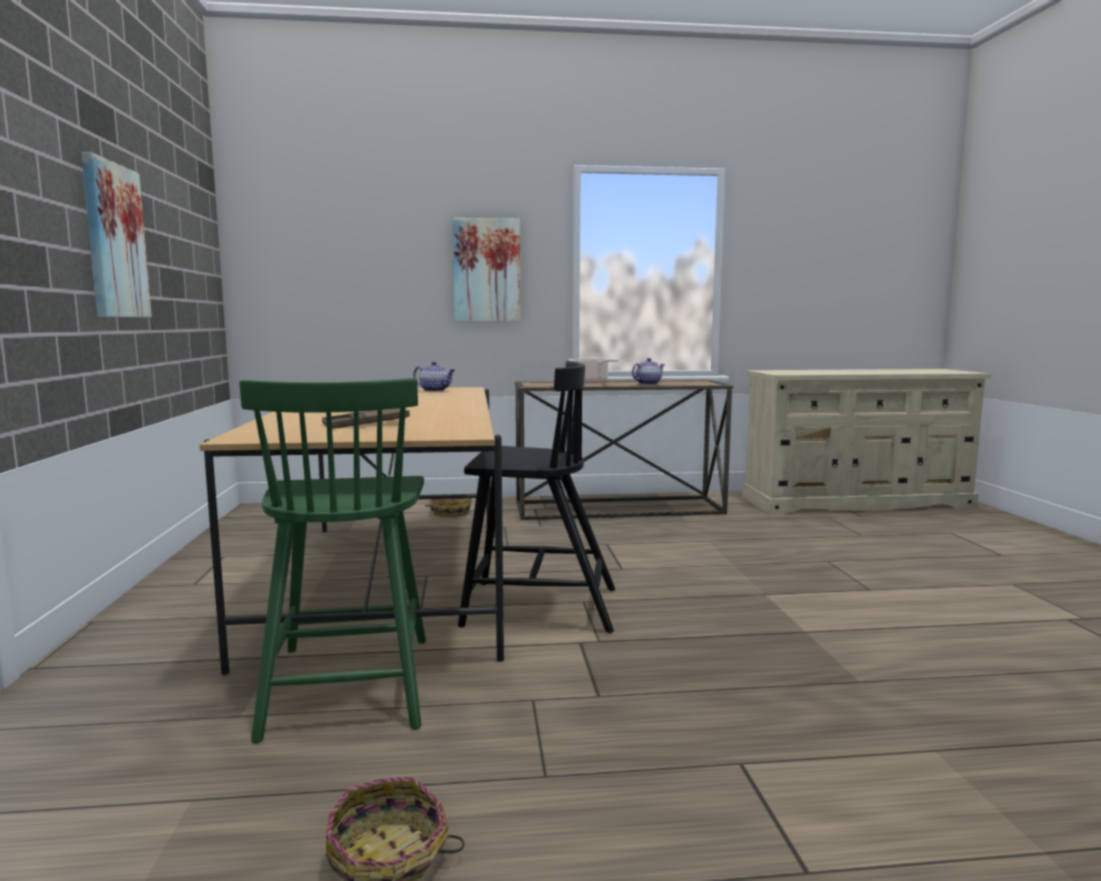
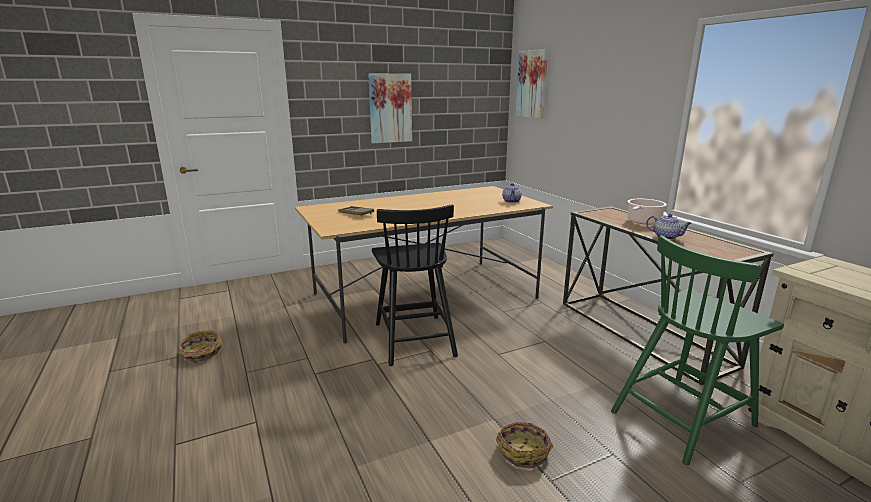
camera: 70 degrees right, 10 degrees up
(349, 683) = (313, 316): green chair -> green chair (683, 417)
(450, 512) = (551, 281): basket -> basket (523, 451)
(486, 270) = (622, 115): picture -> picture (532, 84)

